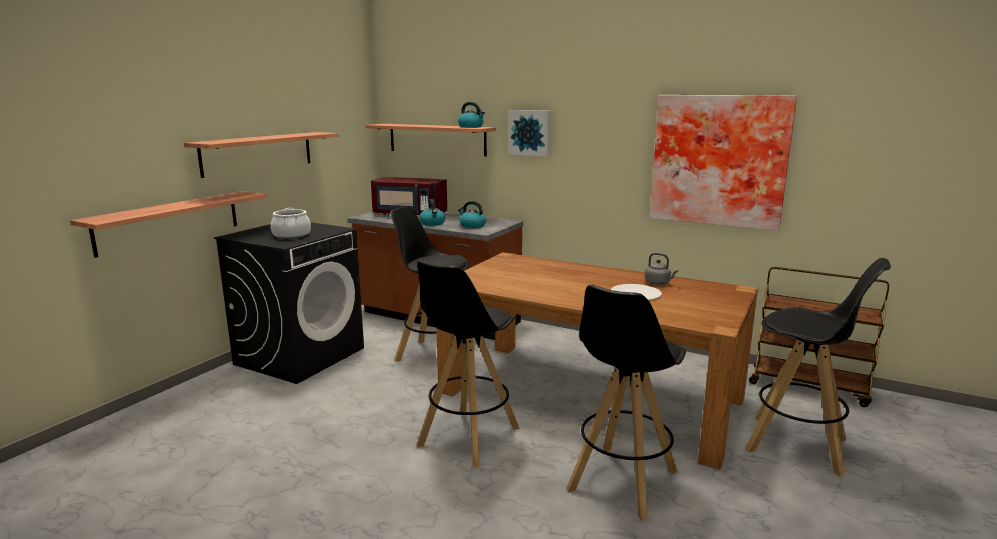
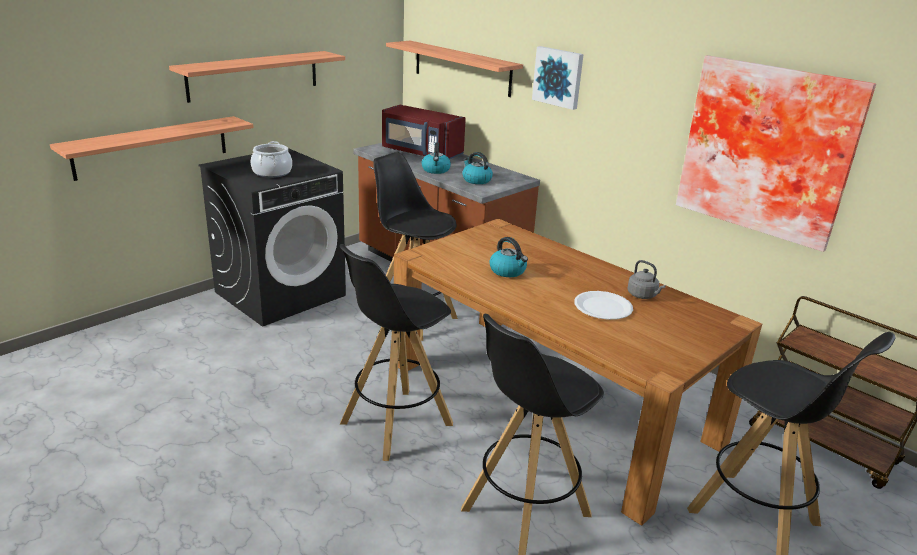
camera: 15 degrees right, 10 degrees up
(471, 127) = (494, 61): kettle -> kettle (508, 271)

